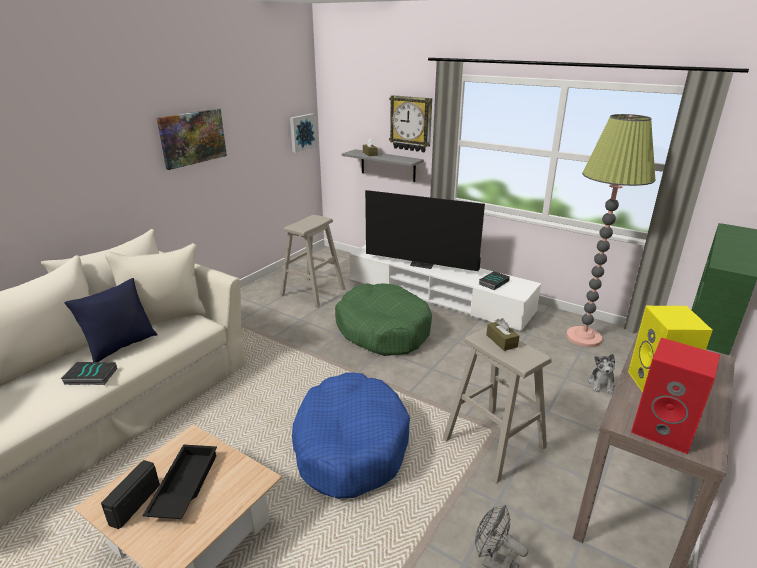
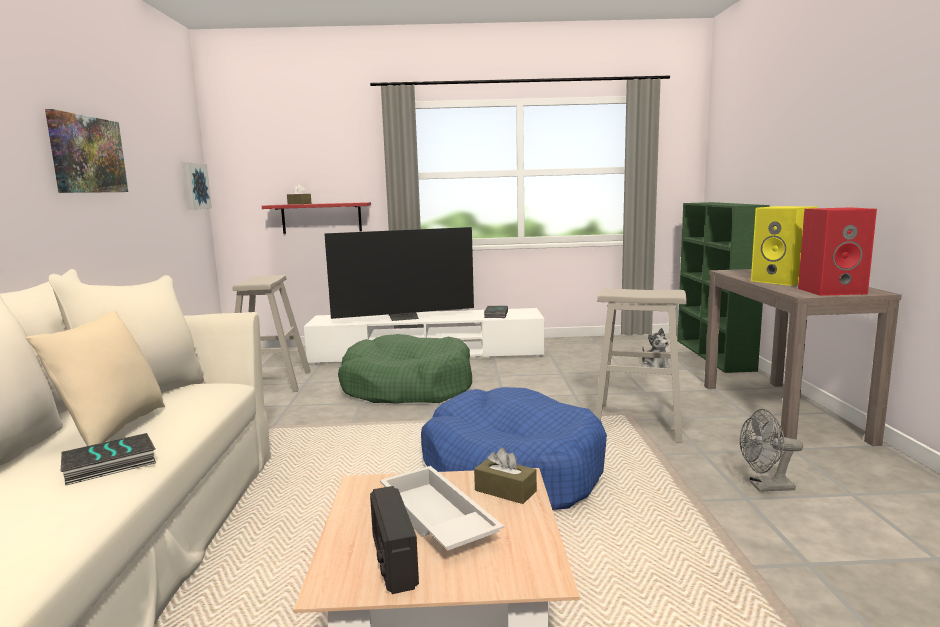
camera: 35 degrees left, 15 degrees down
(121, 346) = (112, 430): blue pillow -> beige pillow
(183, 486) = (435, 519): black tray -> white tray
(388, 165) = (321, 218): grey shelf -> red shelf
(411, 123) = (349, 162): wall clock -> none
(501, 341) = (631, 291): brown tissue box -> brown tissue box (505, 491)
(583, 337) = (598, 347): floor lamp -> none

